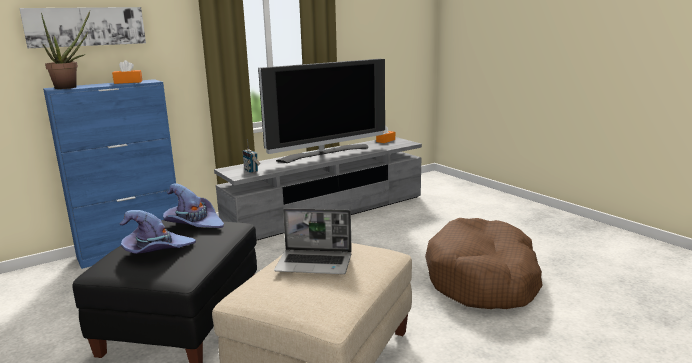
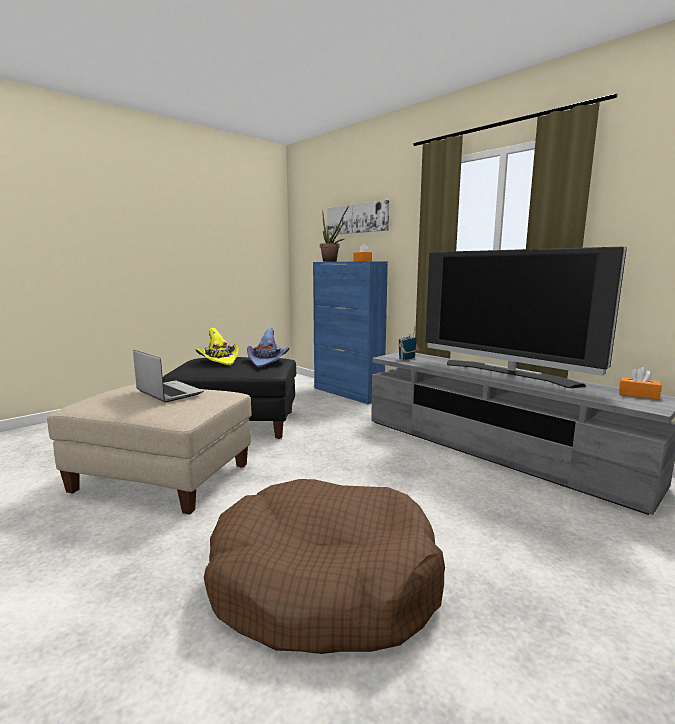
camera: 80 degrees right, 5 degrees down
(157, 250) = (219, 360): purple hat -> yellow hat
(315, 263) = (168, 392): laptop -> laptop turned 135 degrees clockwise

